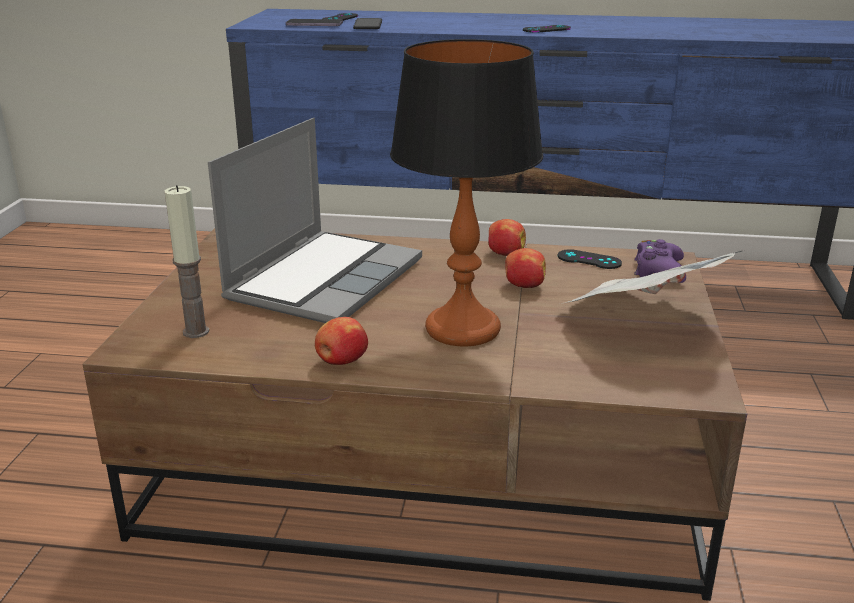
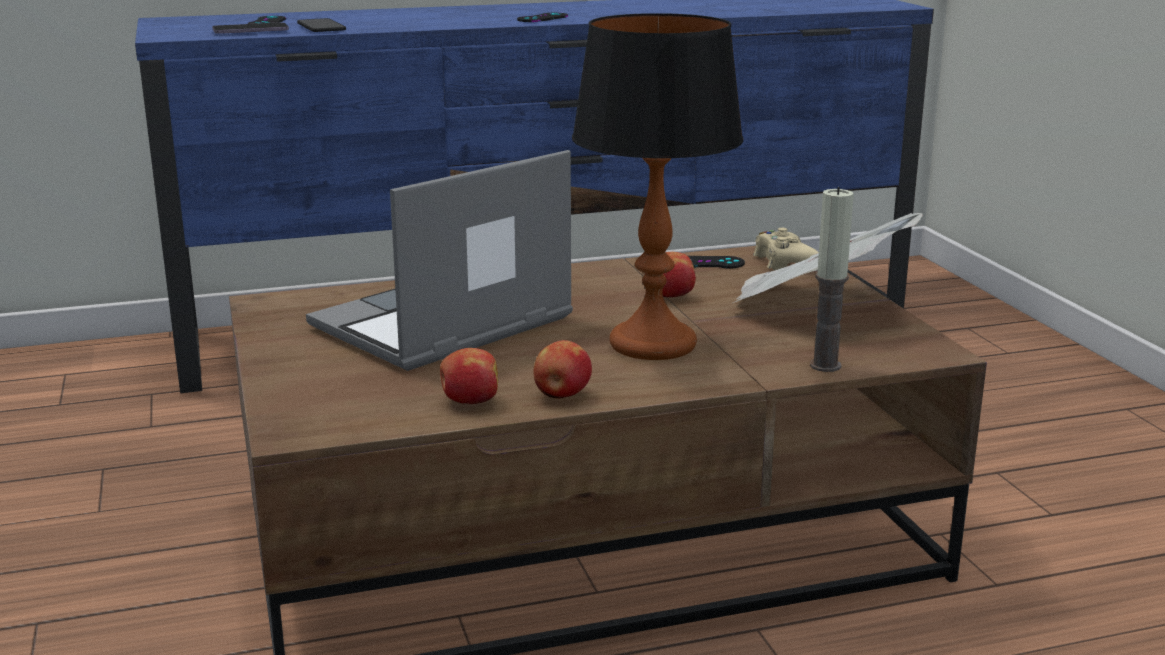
camera: 25 degrees left, 5 degrees down
(196, 332) = (355, 400): candle -> candle (825, 365)
(324, 279) = (442, 325): laptop -> laptop turned 135 degrees counterclockwise
(505, 254) = (615, 271): apple -> apple (469, 402)
(658, 271) = (785, 262): purple game controller -> beige game controller

